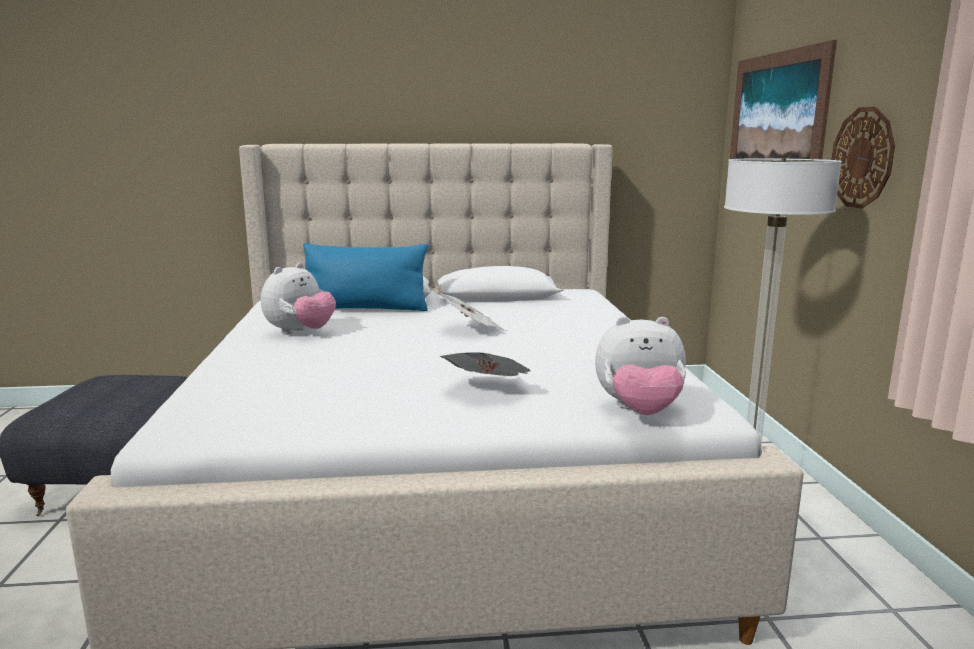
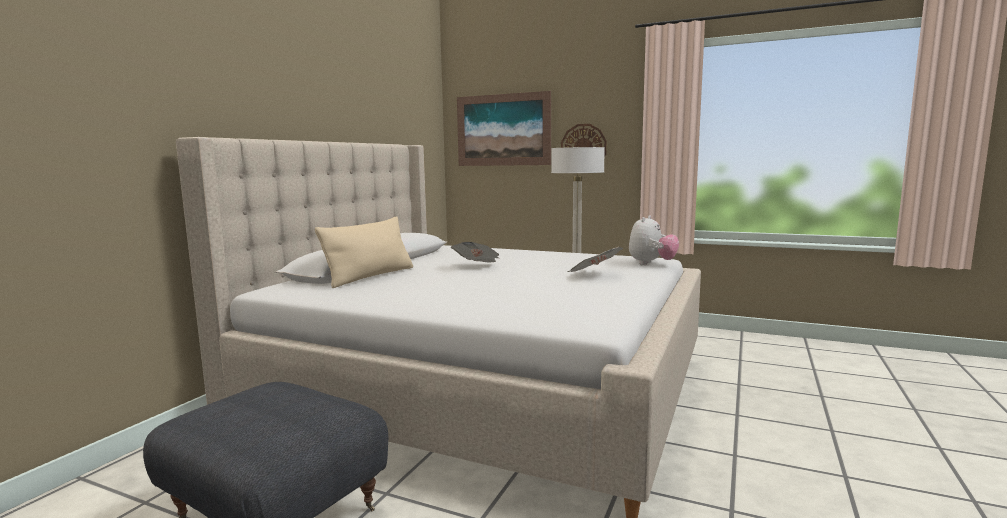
camera: 60 degrees left, 5 degrees down
(300, 332) = (405, 292): plush toy -> none
(365, 308) = (370, 276): blue pillow -> beige pillow

